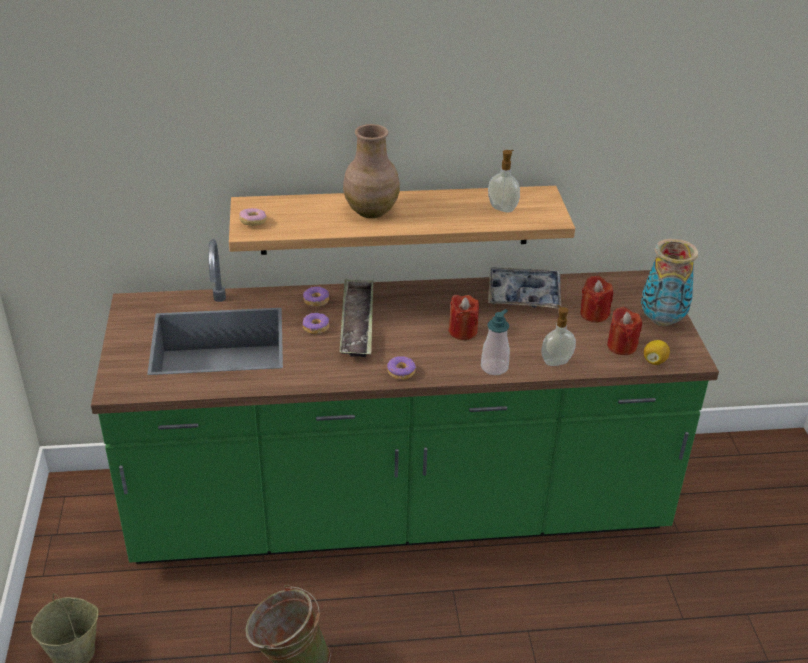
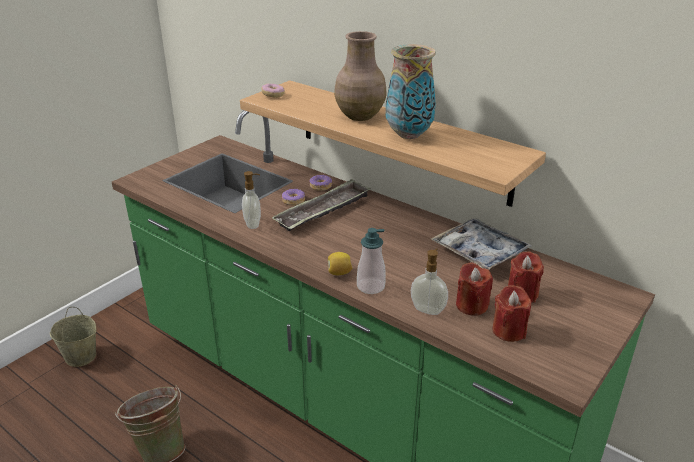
camera: 45 degrees right, 5 degrees down
(401, 372) = (299, 254): donut -> none
(462, 331) = (388, 251): red candle -> red candle (471, 305)
(503, 208) = (465, 149): soap dispenser -> soap dispenser (253, 224)
(654, 361) = (523, 359): lemon -> lemon (339, 273)
(662, 321) = (585, 333): vase -> vase (408, 135)

